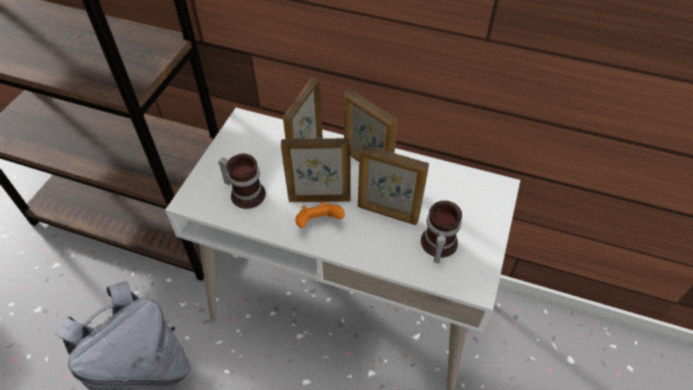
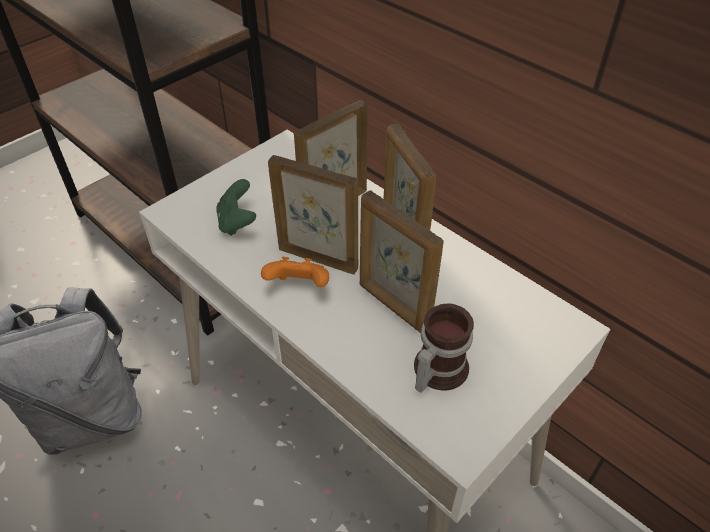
camera: 25 degrees right, 5 degrees down
(246, 192) = (237, 222): mug -> green game controller

